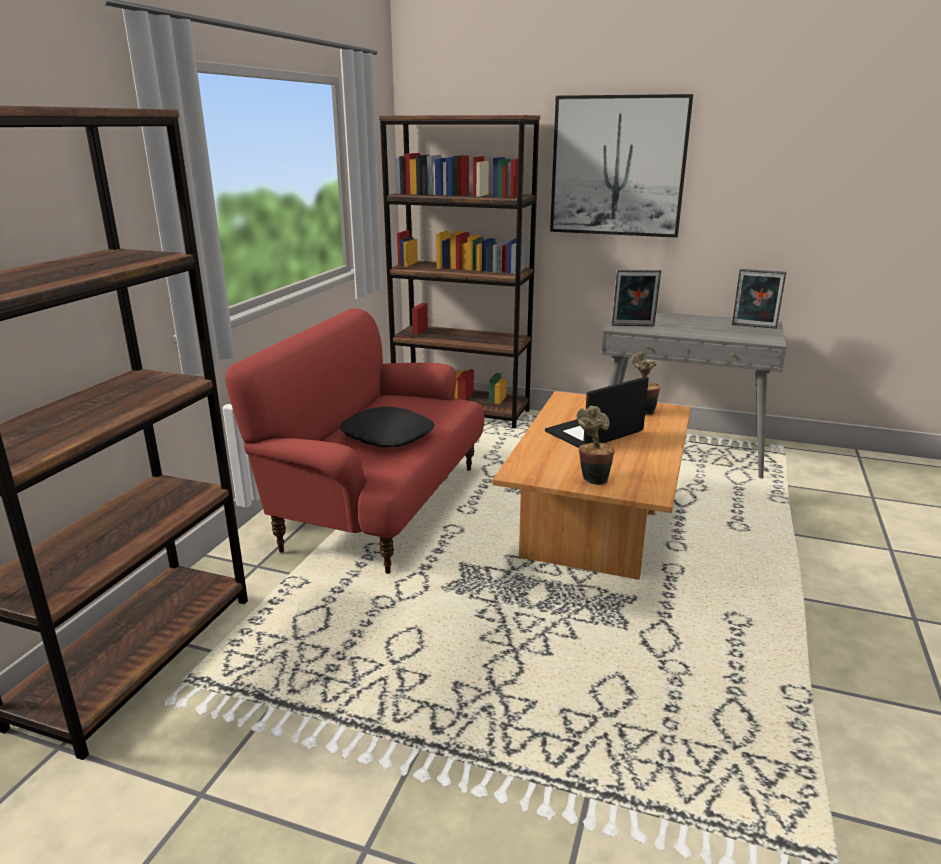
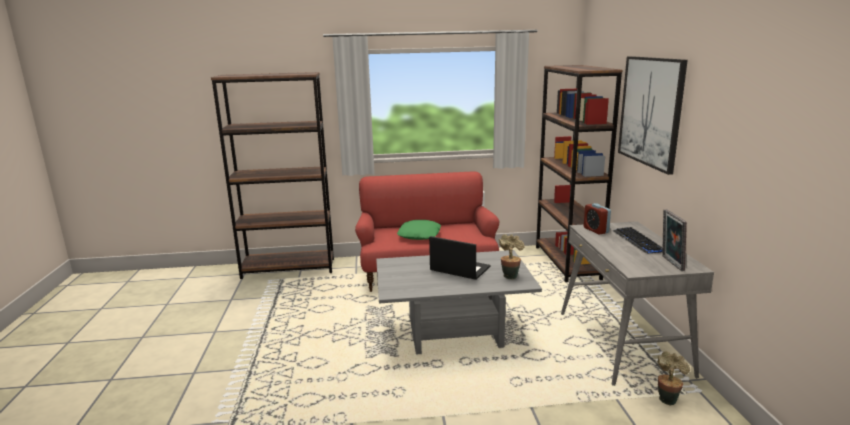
camera: 65 degrees right, 5 degrees down
(388, 436) = (420, 235): black pillow -> green pillow
(592, 478) = (395, 277): potted plant -> potted plant (667, 399)
(595, 536) = (453, 334): brown coffee table -> grey coffee table
(633, 326) = (595, 230): picture frame -> alarm clock
(682, 321) = (638, 241): none -> keyboard

